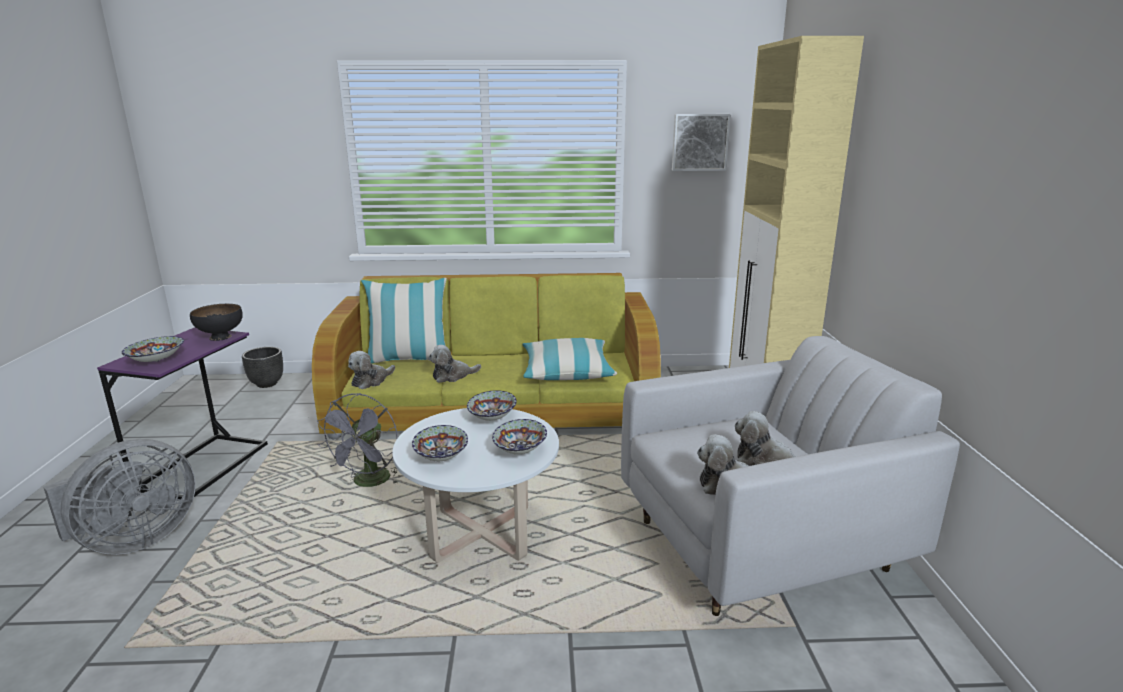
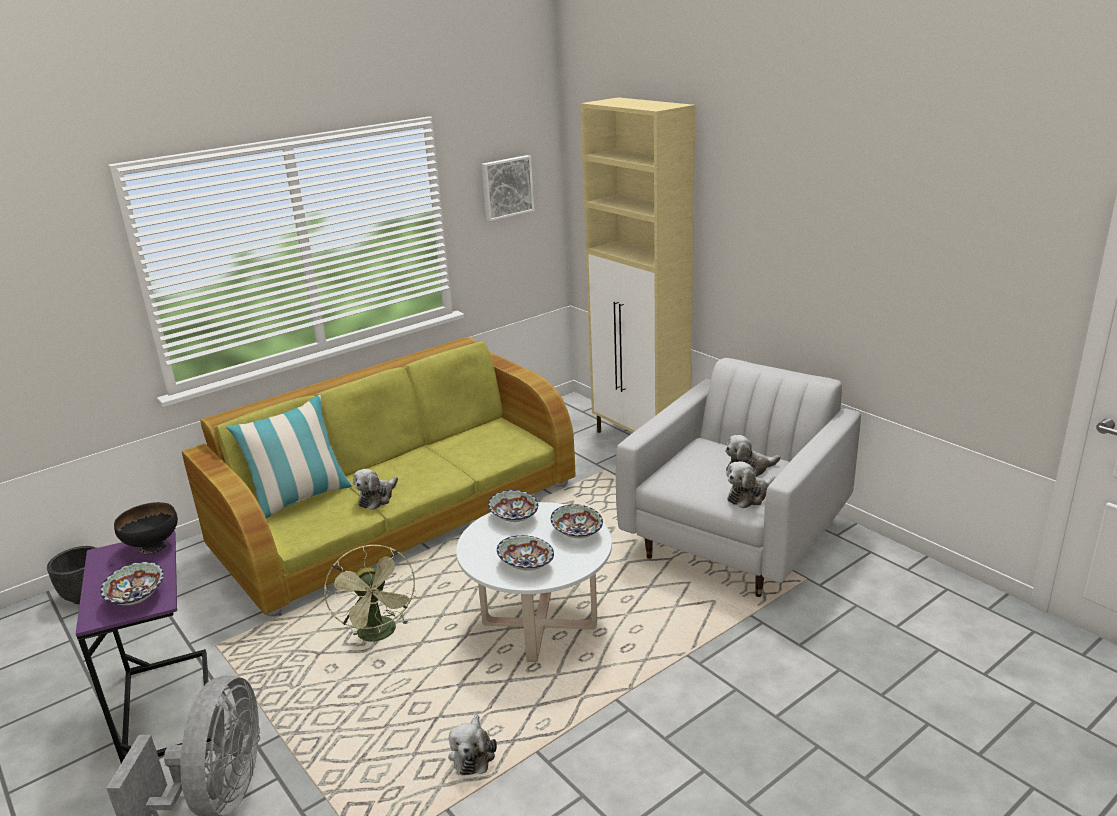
camera: 35 degrees left, 5 degrees up
(369, 483) = (380, 635): grey fan -> green fan
(371, 381) = (297, 535): plush toy -> plush toy (472, 754)
(567, 371) = (477, 454): pillow -> none

